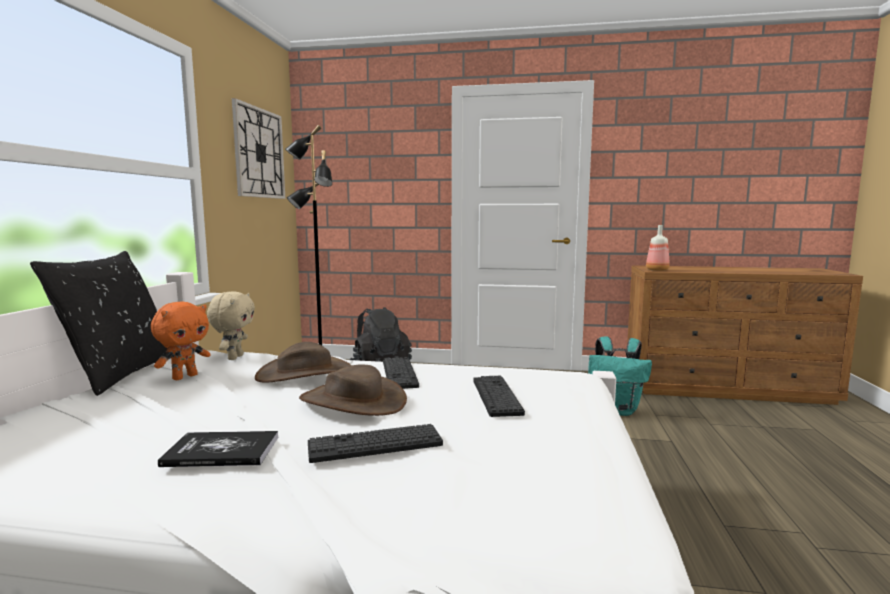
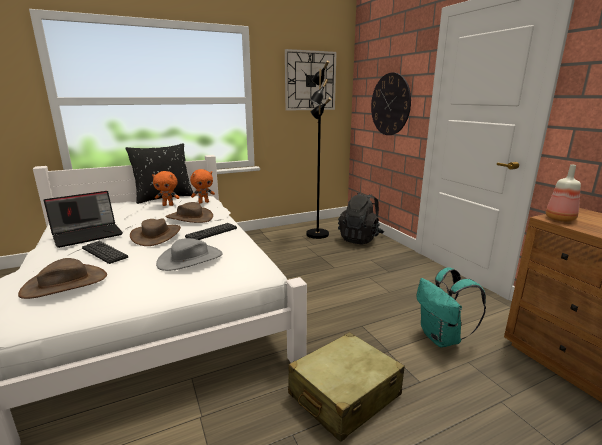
camera: 55 degrees right, 10 degrees up
(222, 451) = (88, 234): book -> laptop
(234, 357) = (203, 202): beige plush toy -> orange plush toy
(381, 190) = (390, 104): none -> wall clock
(495, 489) = (65, 284): none -> brown hat
(496, 396) = (190, 259): keyboard -> grey hat
(674, 479) = (344, 395): none -> beige suitcase

